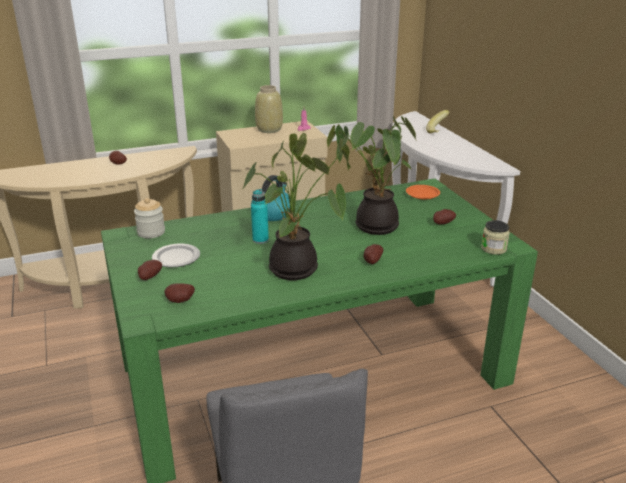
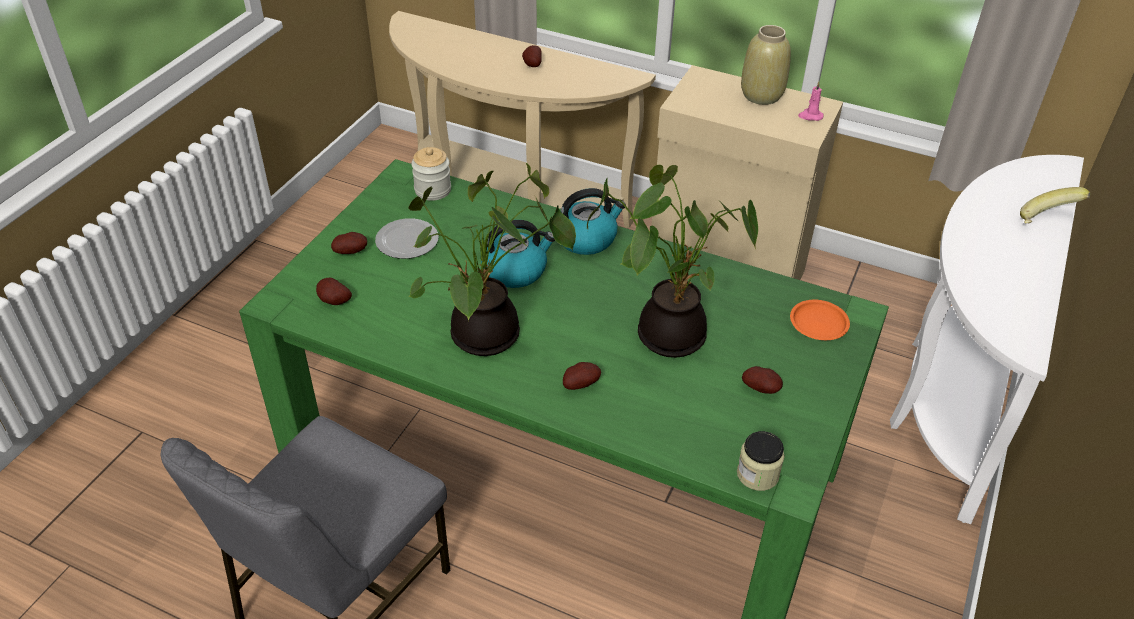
camera: 45 degrees right, 15 degrees up
(260, 240) = (515, 270): turquoise bottle -> kettle

